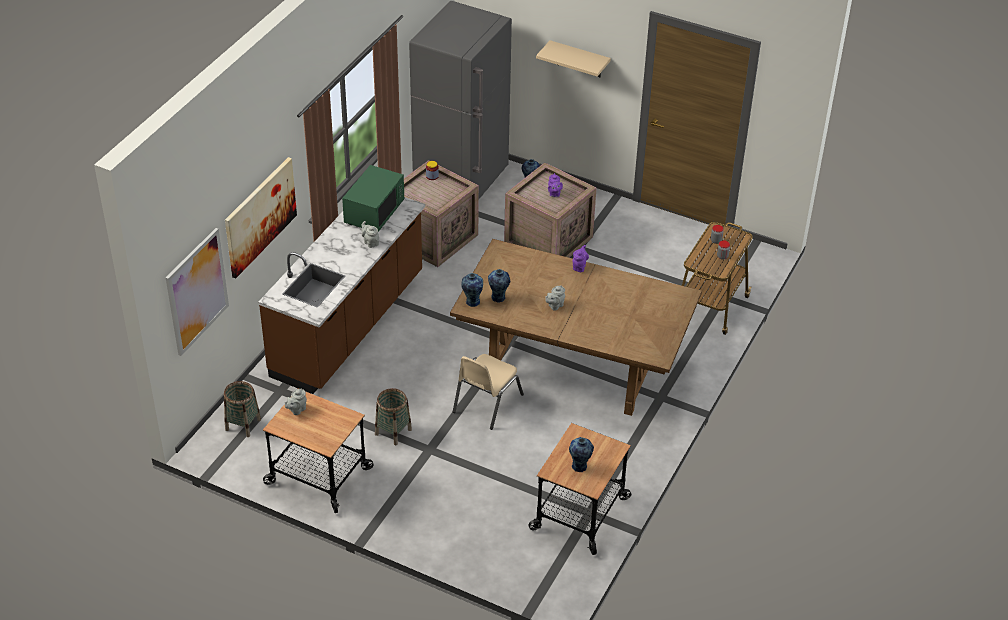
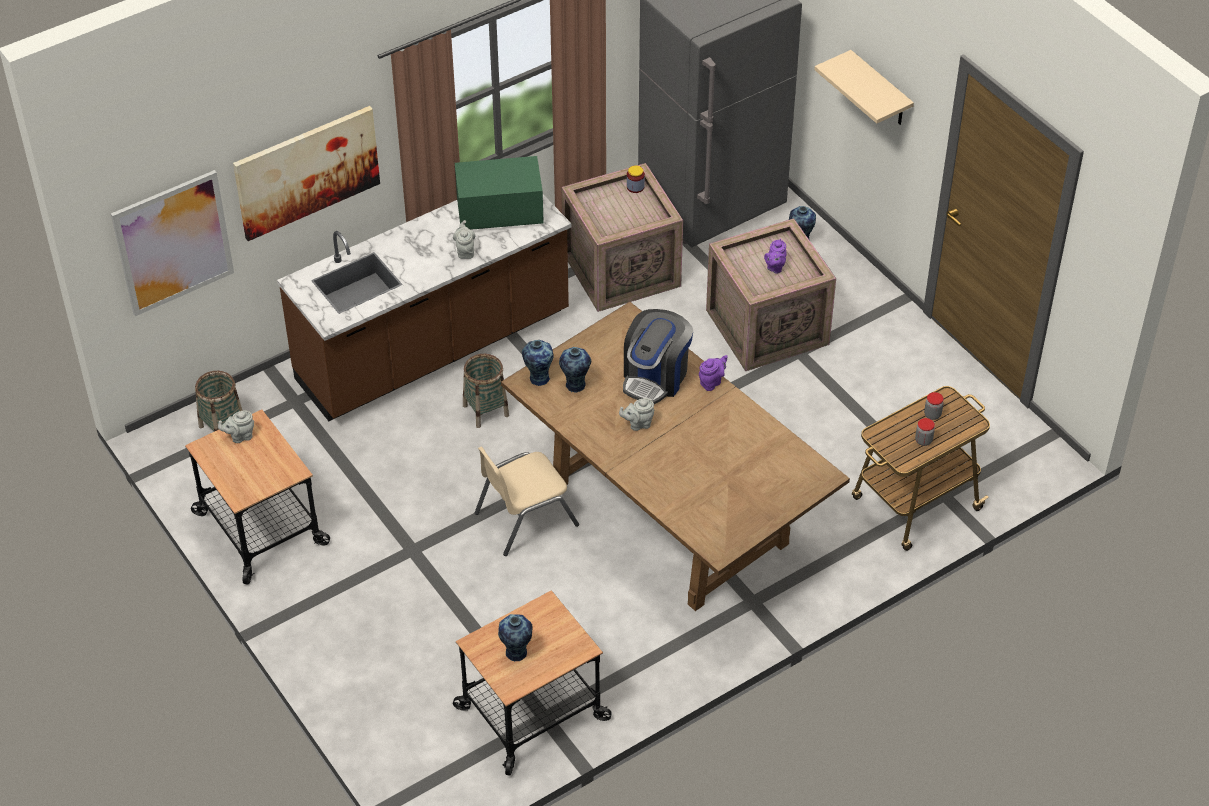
camera: 30 degrees right, 5 degrees up
(374, 213) = (499, 213): green microwave -> green microwave turned 150 degrees counterclockwise
(393, 432) = (386, 509): basket -> basket (486, 410)
(543, 275) = (656, 377): none -> coffee machine

